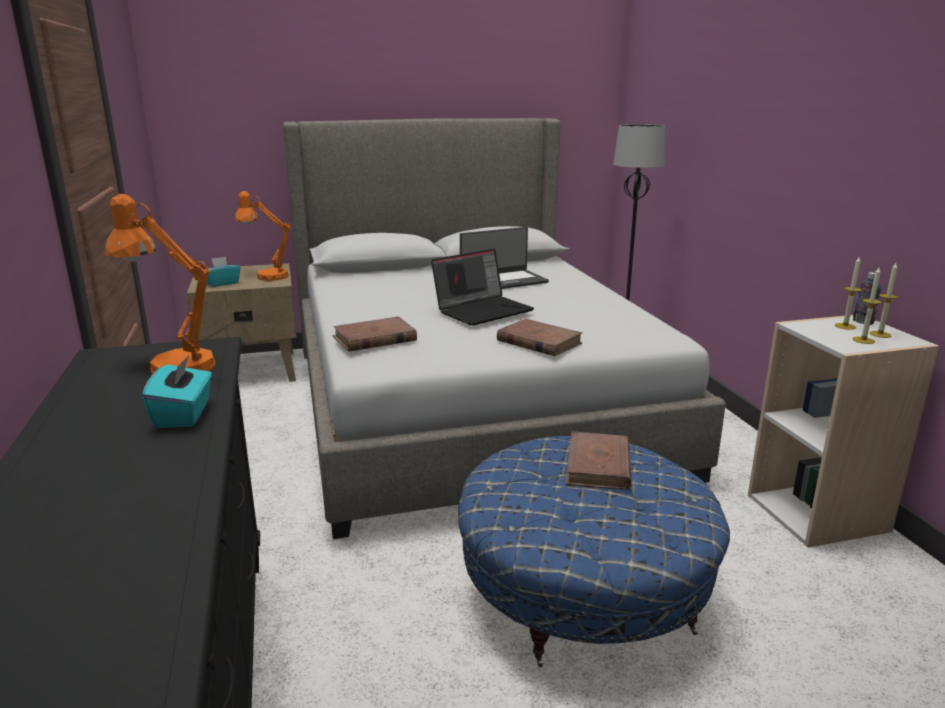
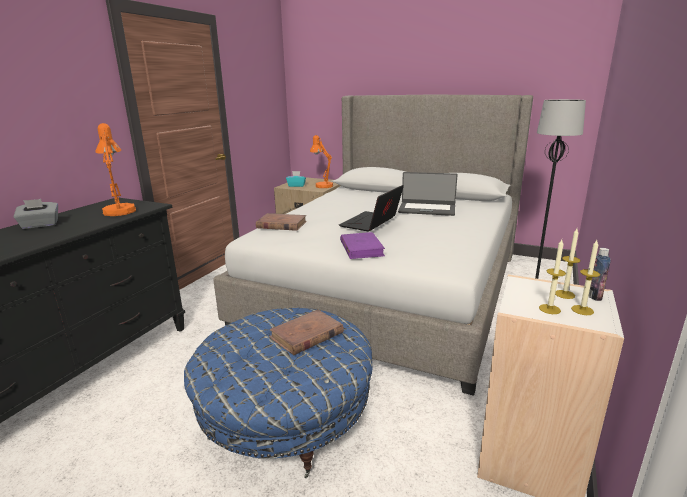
camera: 40 degrees right, 0 degrees up
(87, 427) = (40, 225): none -> grey tissue box
(184, 414) = (70, 229): turquoise tissue box -> none
(483, 310) = (371, 223): laptop -> laptop turned 120 degrees clockwise
(538, 342) = (361, 248): brown book -> purple book

